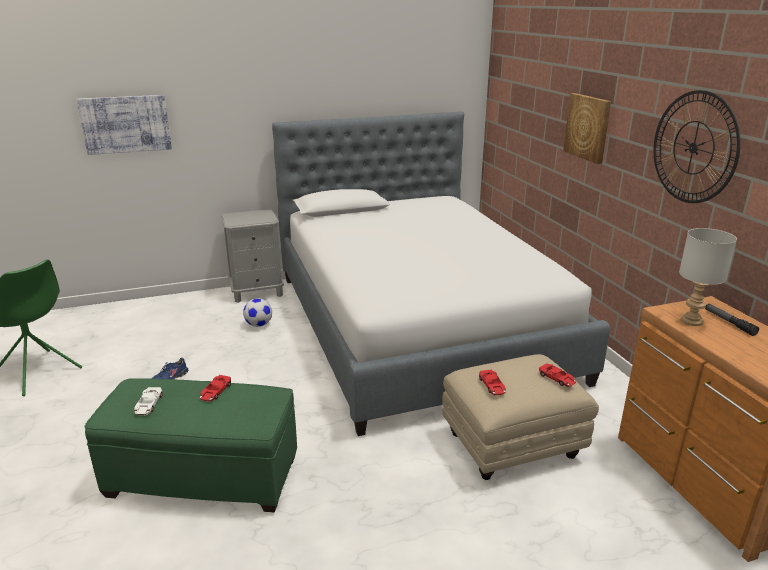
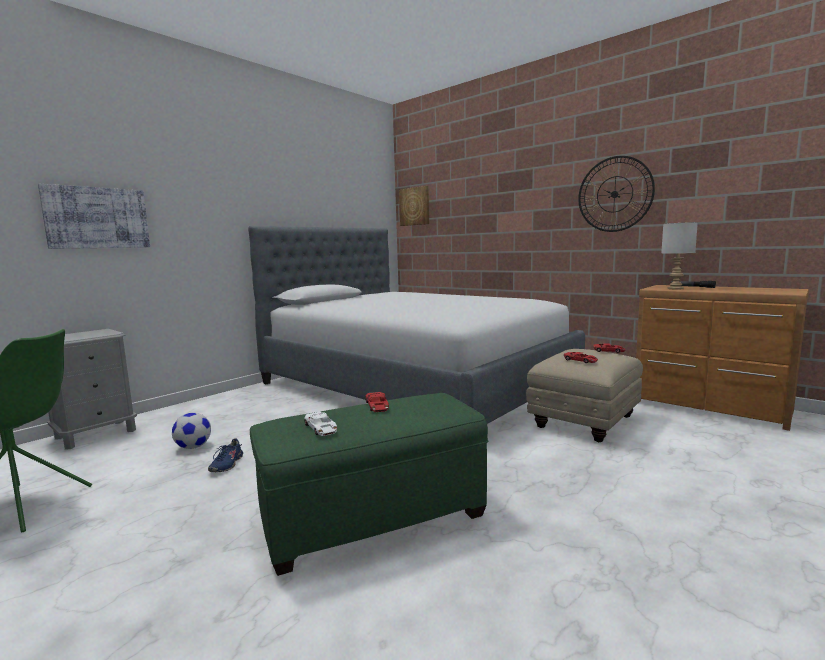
camera: 30 degrees left, 15 degrees down
(257, 292) = (242, 394): grey nightstand -> grey nightstand (96, 434)
(259, 325) = (275, 411): football -> football (193, 447)
(588, 127) = (511, 210): picture -> picture (415, 206)

